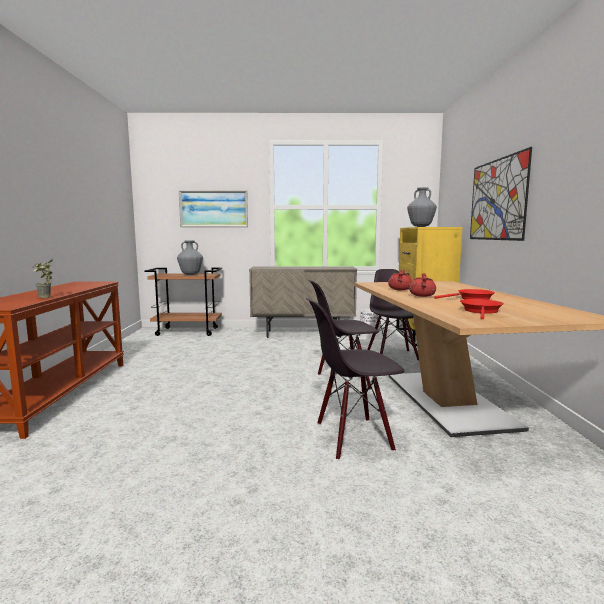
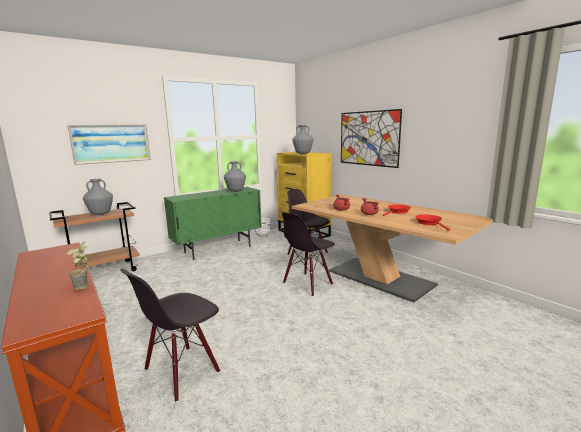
camera: 35 degrees left, 5 degrees up
(303, 334) = (218, 249): beige cabinet -> green cabinet
(328, 267) = (235, 191): none -> grey vase
(353, 437) = (372, 323): black chair -> black chair (182, 372)

